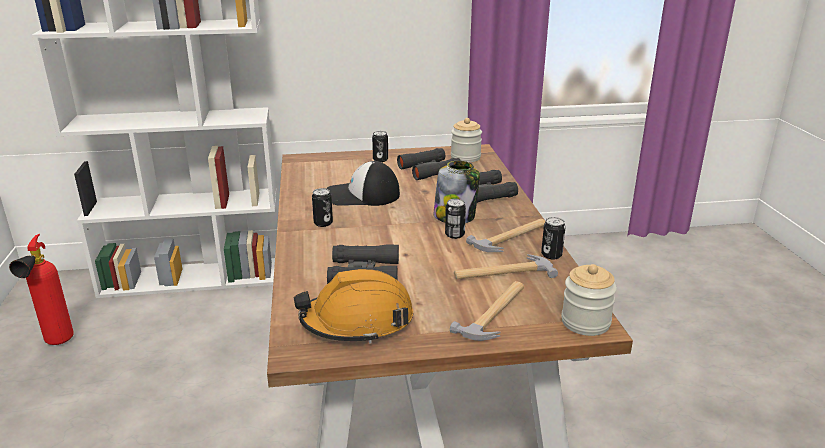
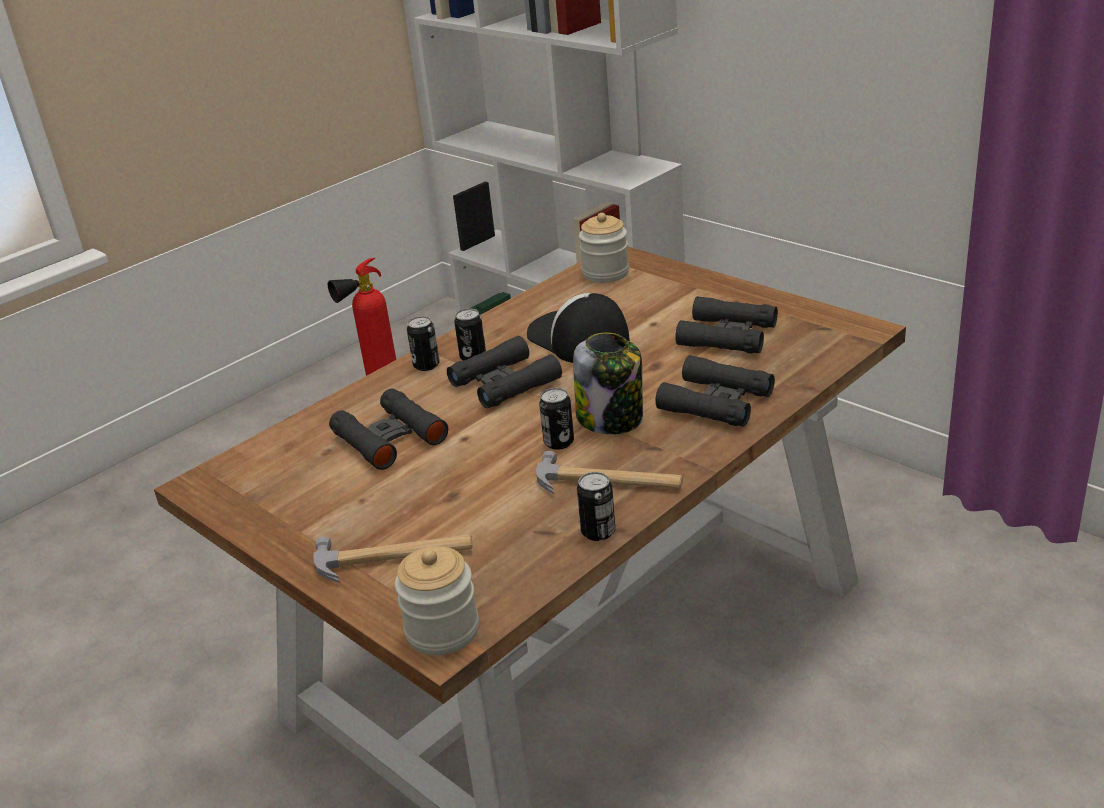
camera: 55 degrees right, 5 degrees up
(357, 322) = (285, 485): orange hard hat -> none
(368, 225) = (504, 382): none -> black binoculars
(380, 160) = (702, 294): can -> can (426, 365)
(465, 157) = (817, 336): jar -> jar (605, 273)
(503, 273) = (500, 519): hammer -> none

